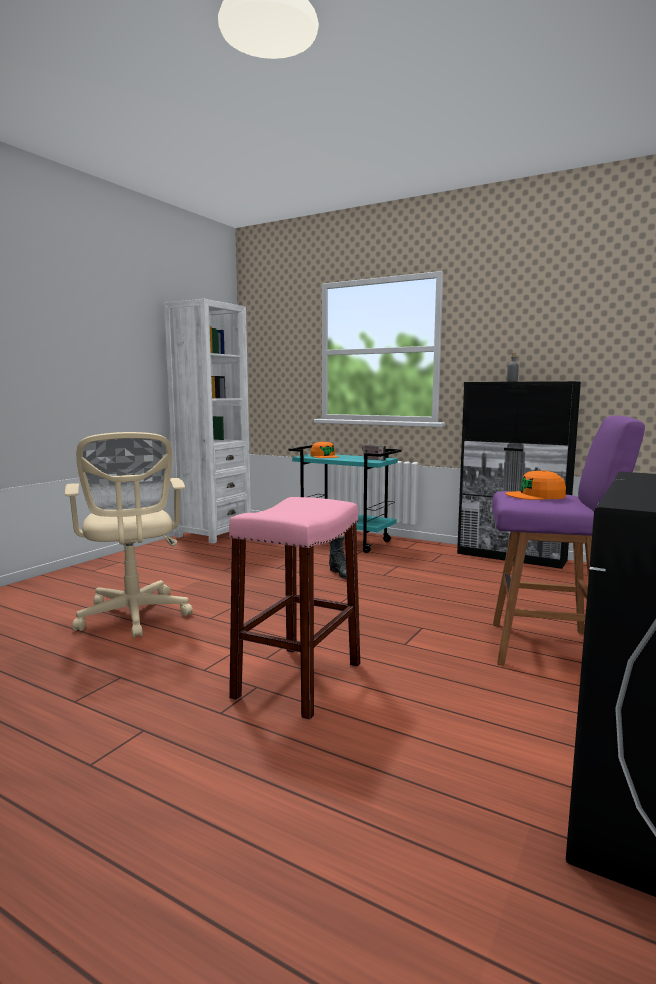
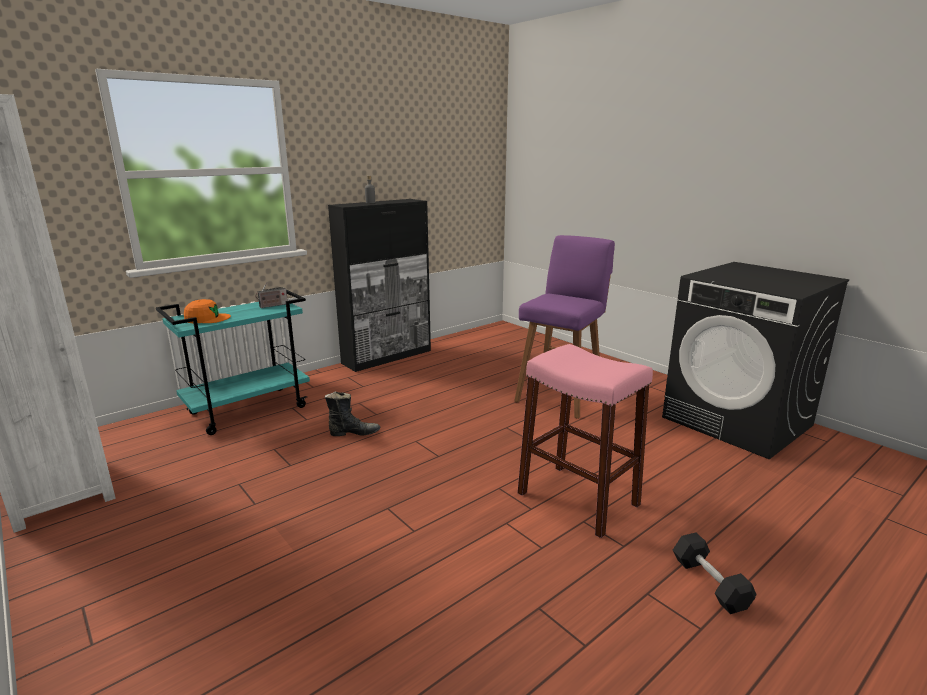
camera: 70 degrees left, 10 degrees up
(134, 617) = (367, 593): beige office chair -> none
(164, 773) = (709, 583): none -> black dumbbell
(536, 495) = (559, 300): orange cap -> none

